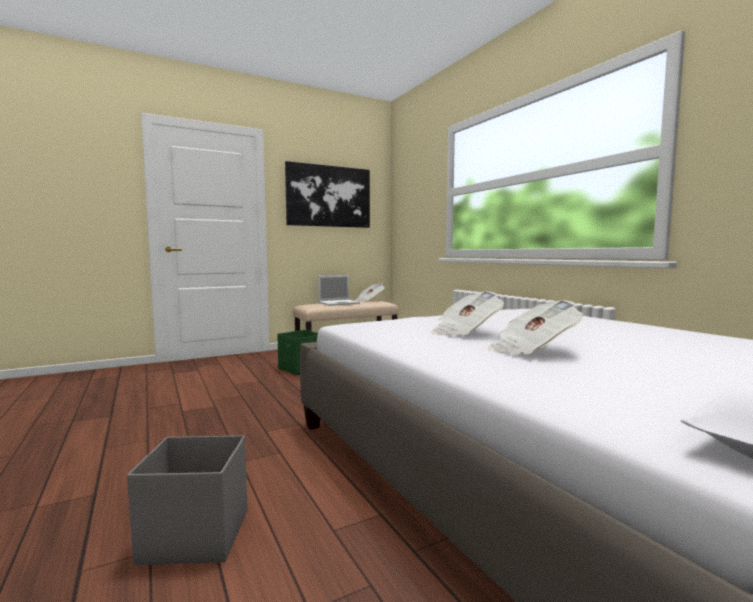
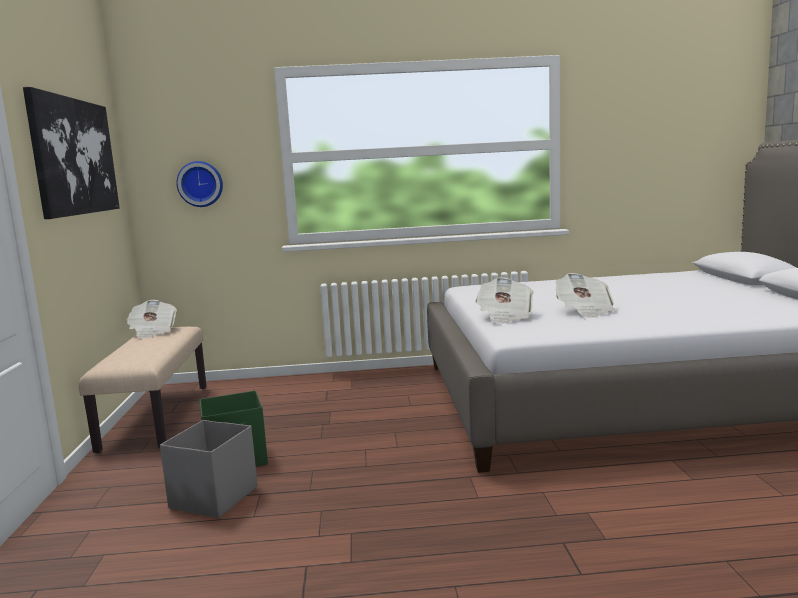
camera: 65 degrees left, 5 degrees up
(194, 536) = (702, 539): grey storage box -> grey storage box (213, 498)
(339, 303) = (141, 347): laptop -> none
(414, 214) = (200, 184): none -> wall clock
(531, 350) = (661, 307): newspaper -> newspaper (504, 316)

